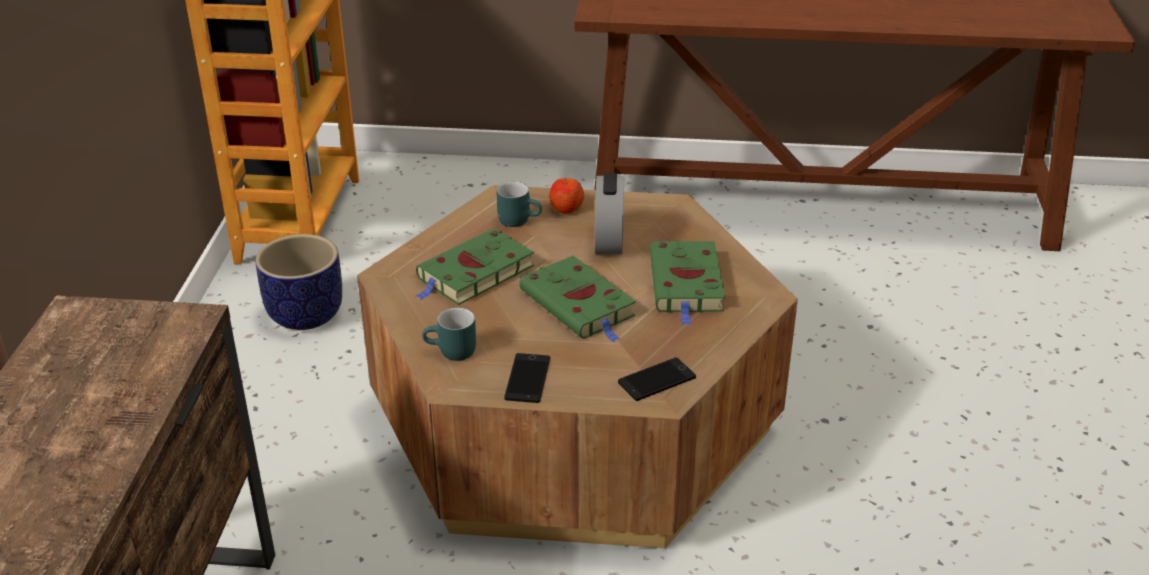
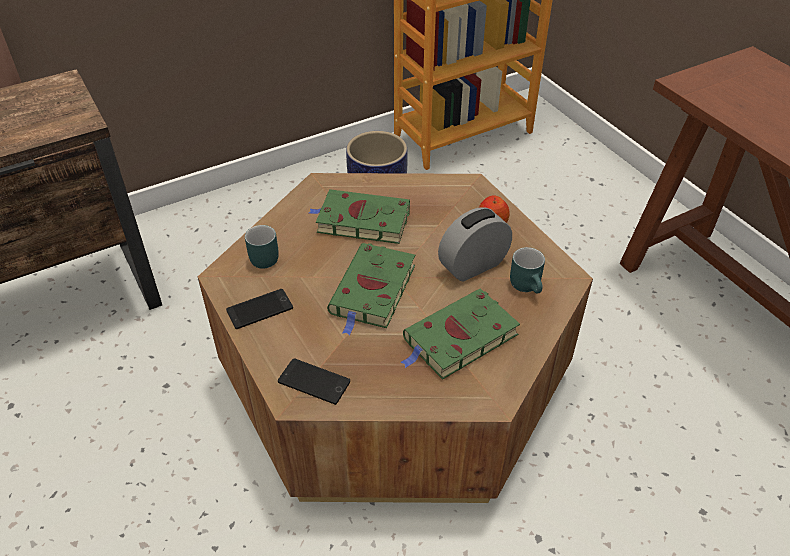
camera: 55 degrees right, 10 degrees up
(519, 219) = (450, 207): turquoise mug -> turquoise mug (529, 286)

